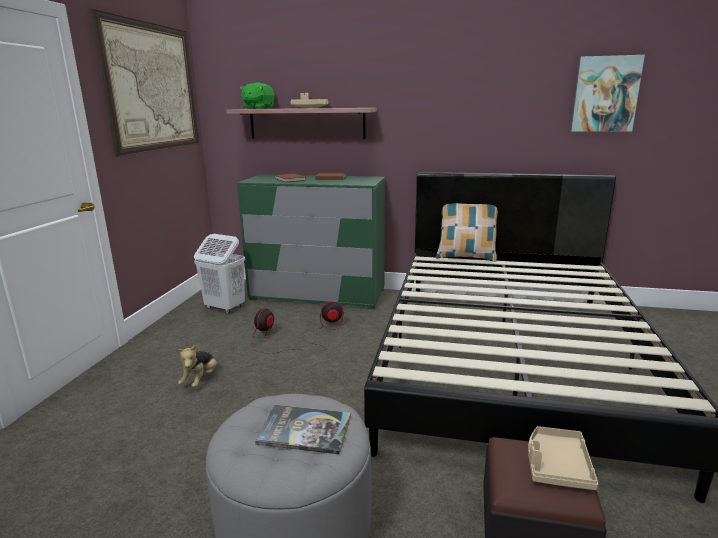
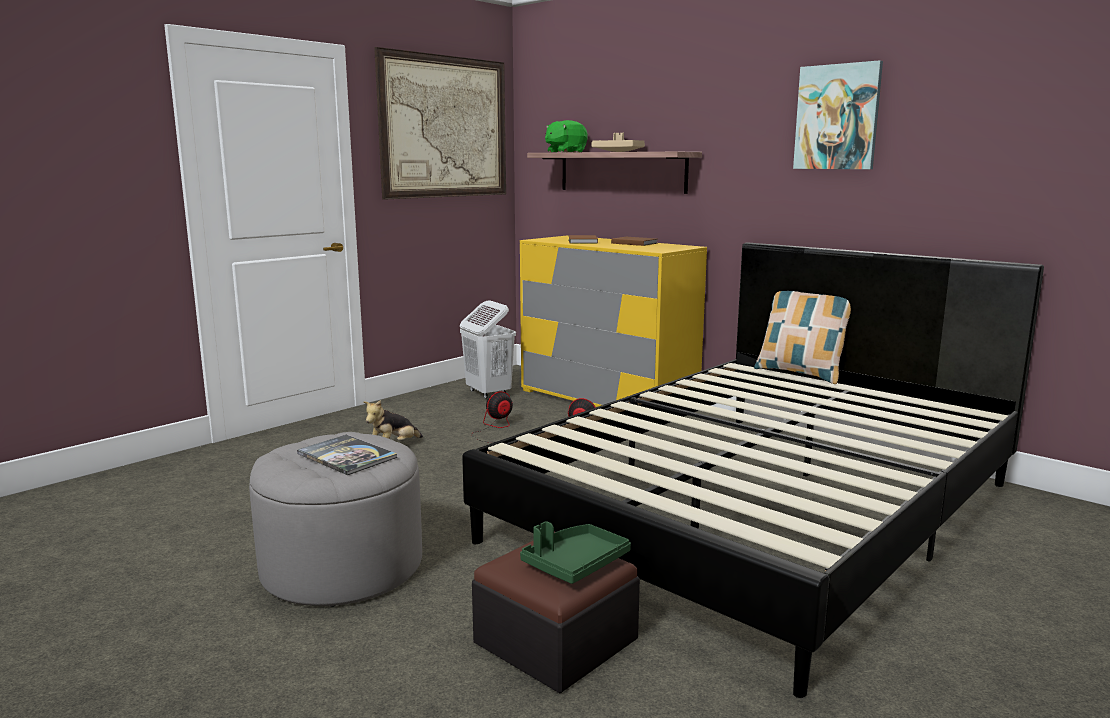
camera: 30 degrees right, 5 degrees down
(317, 294) = (607, 399): green dresser -> yellow dresser
(557, 466) = (575, 564): beige tray -> green tray
(605, 94) = (1030, 131): picture -> picture (837, 117)

